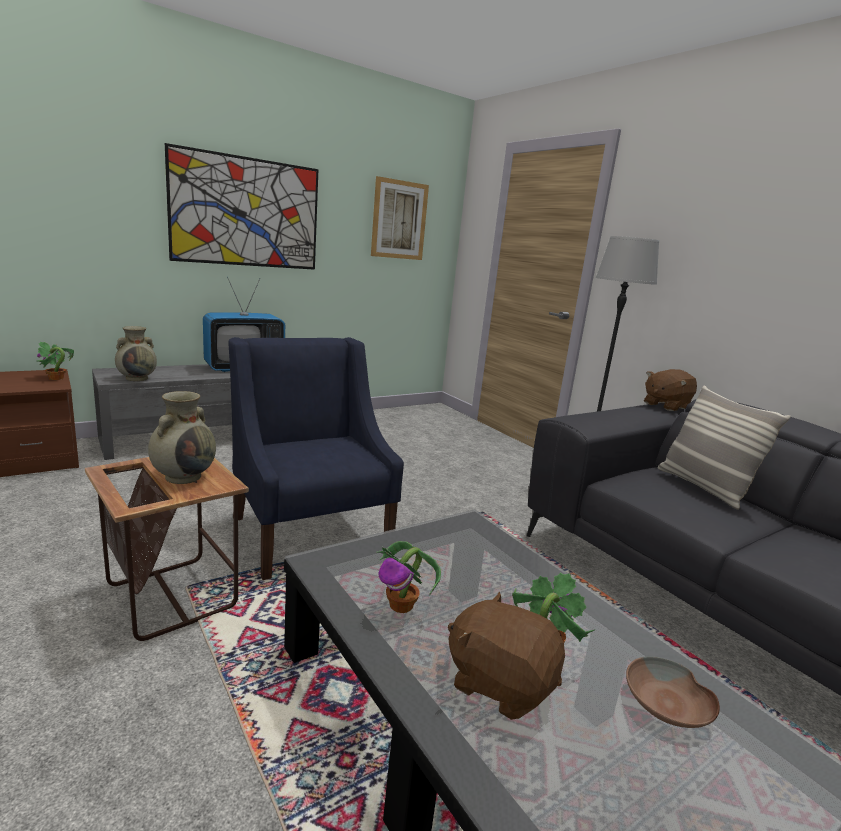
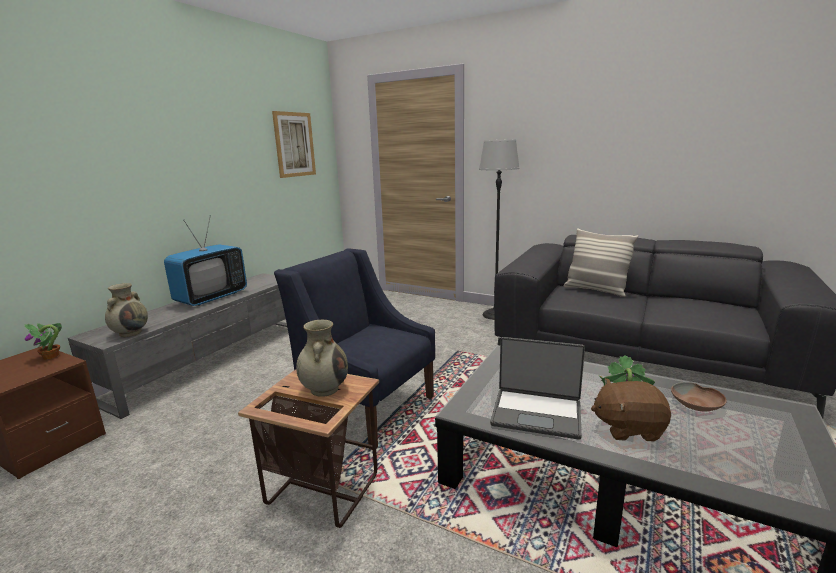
camera: 25 degrees left, 0 degrees up
(247, 212) = (179, 158): picture -> none
(402, 605) = (536, 413): potted plant -> laptop
(665, 405) = (544, 246): brown plush toy -> none

